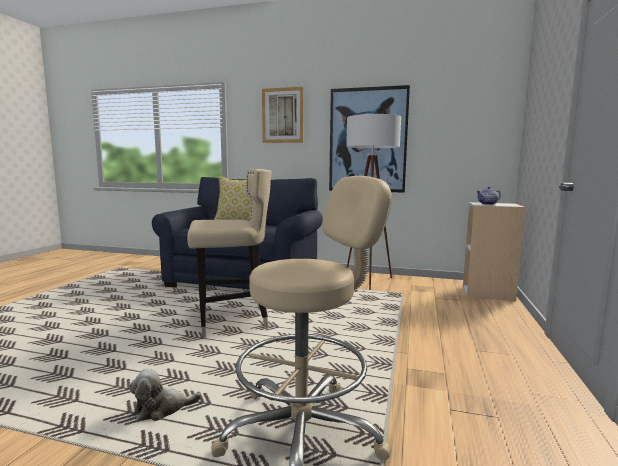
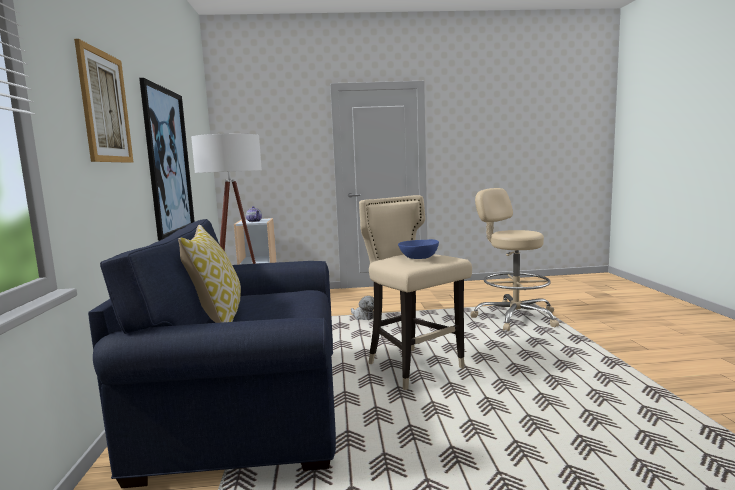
camera: 110 degrees left, 0 degrees up
(162, 409) = (555, 347): plush toy -> plush toy (363, 317)
(218, 220) = (418, 258): none -> blue bowl

